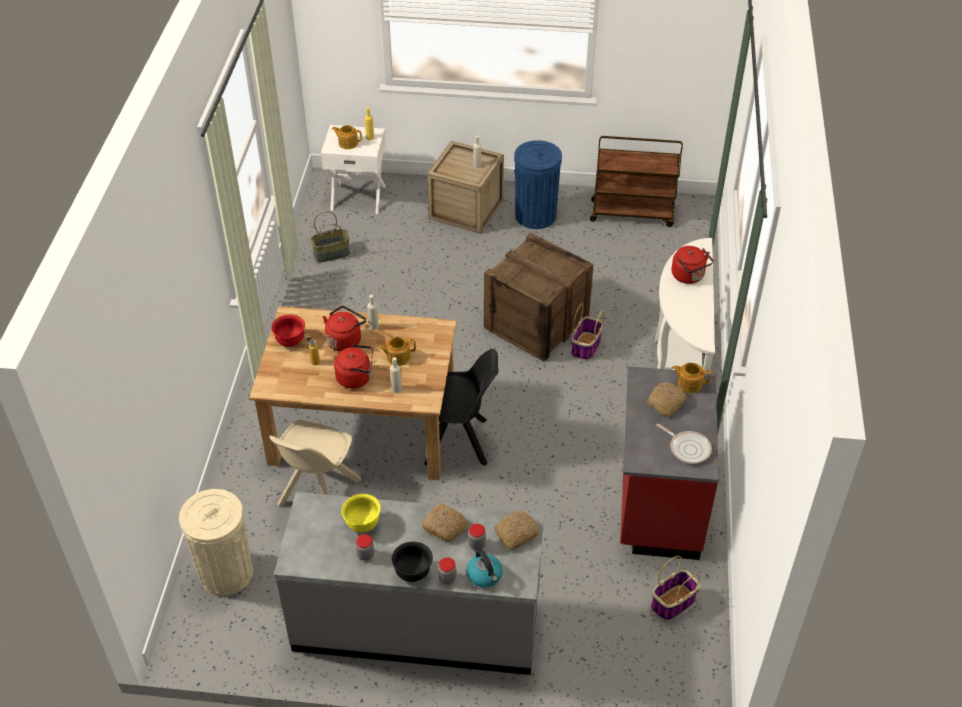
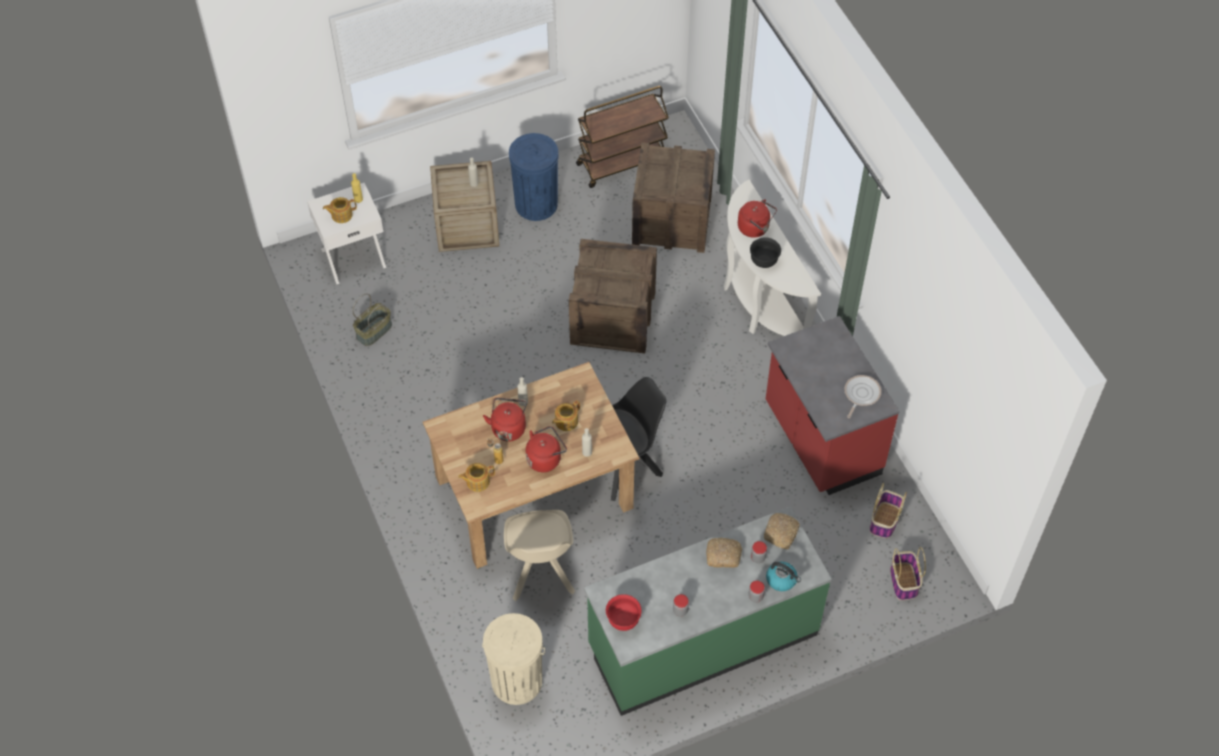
camera: 30 degrees left, 10 degrees up
(290, 341) = (460, 450): red bowl -> red bowl (623, 620)
(362, 523) = (658, 586): yellow bowl -> none
(413, 572) = (726, 605): black bowl -> black bowl (764, 261)
(417, 622) = (702, 639): grey counter -> green counter
(586, 347) = (670, 322): basket -> basket (904, 582)
(645, 271) = (672, 220): none -> crate
(666, 403) = (819, 362): bread -> none
(688, 448) = (860, 394): frying pan -> frying pan turned 75 degrees counterclockwise
(689, 383) = (825, 335): teapot -> teapot (477, 481)

